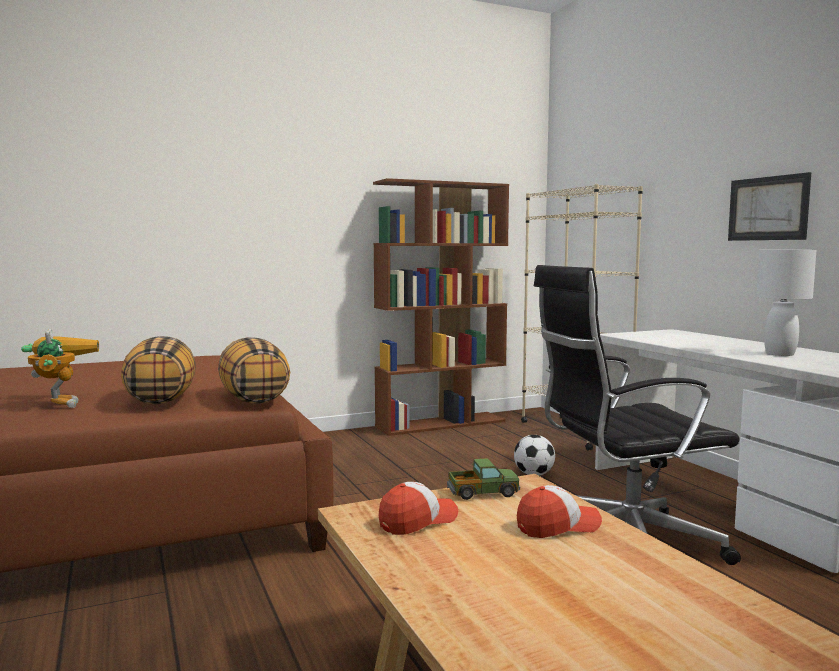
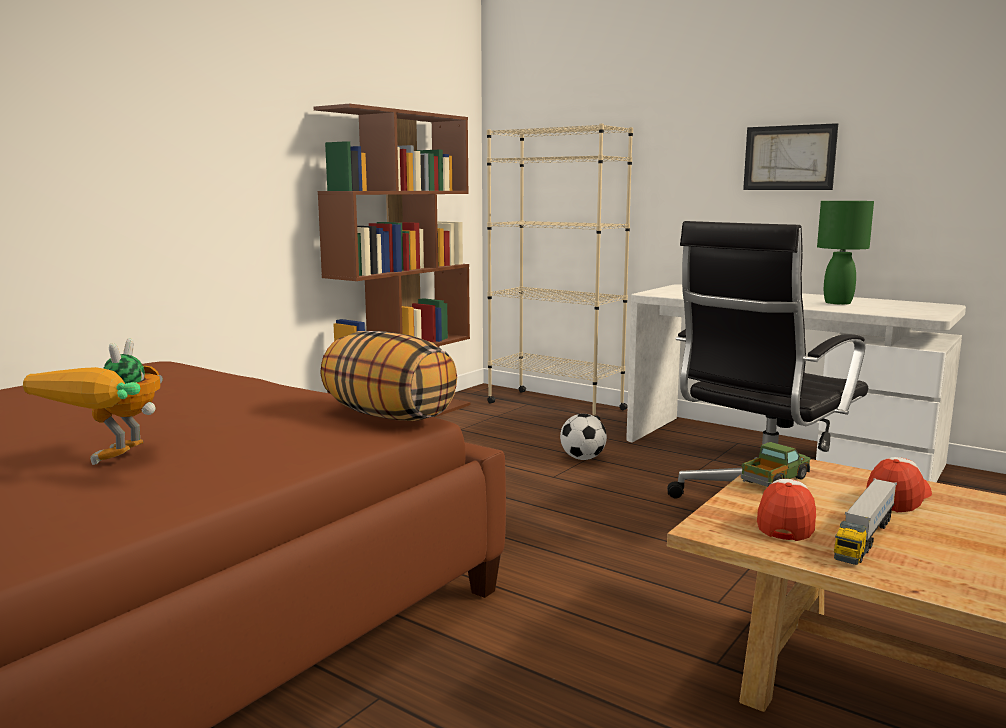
camera: 30 degrees left, 5 degrees up
(59, 403) = (115, 465): toy robot -> toy robot turned 120 degrees counterclockwise
(160, 399) = (270, 435): pillow -> none
(451, 545) = (864, 537): none -> toy truck
(780, 354) = (837, 302): white table lamp -> green table lamp

